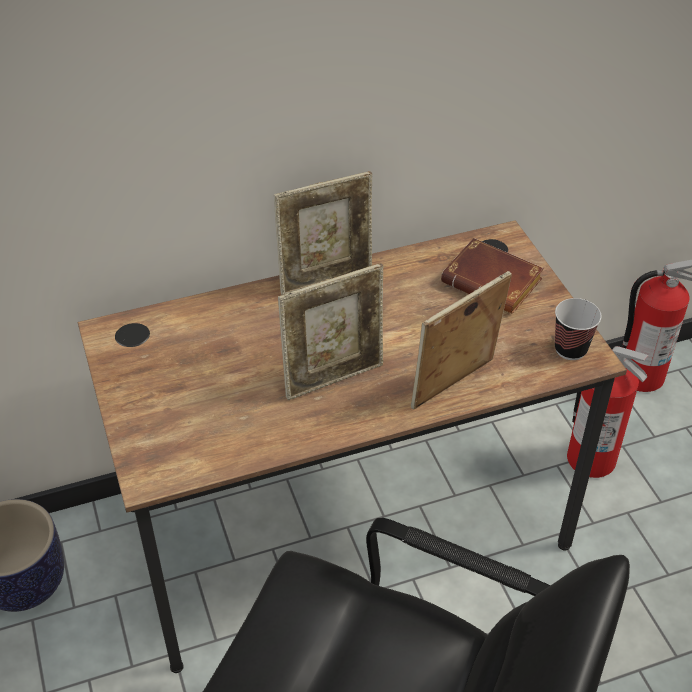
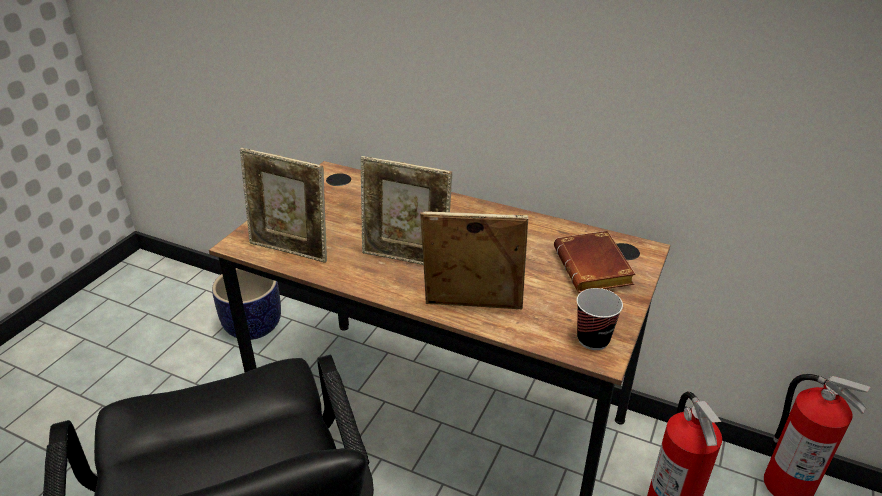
camera: 45 degrees right, 10 degrees down
(326, 279) = (482, 209): picture frame -> picture frame (290, 250)

